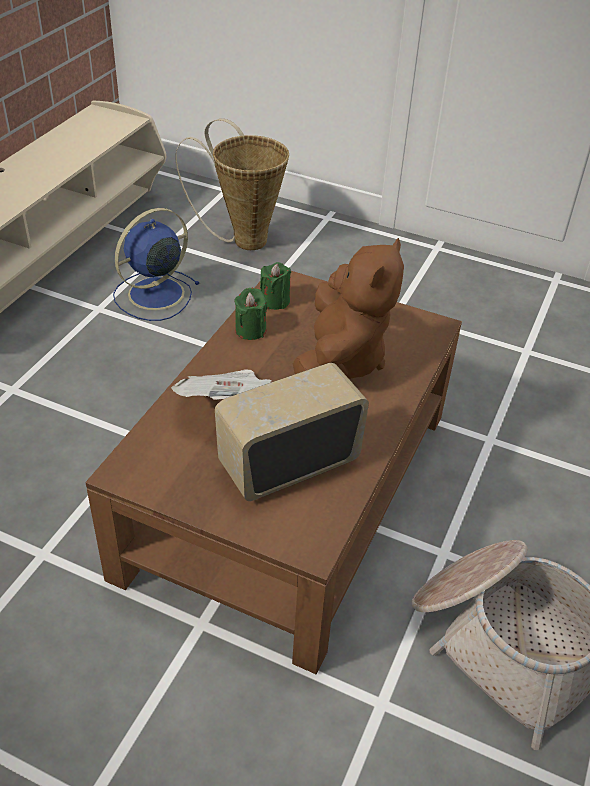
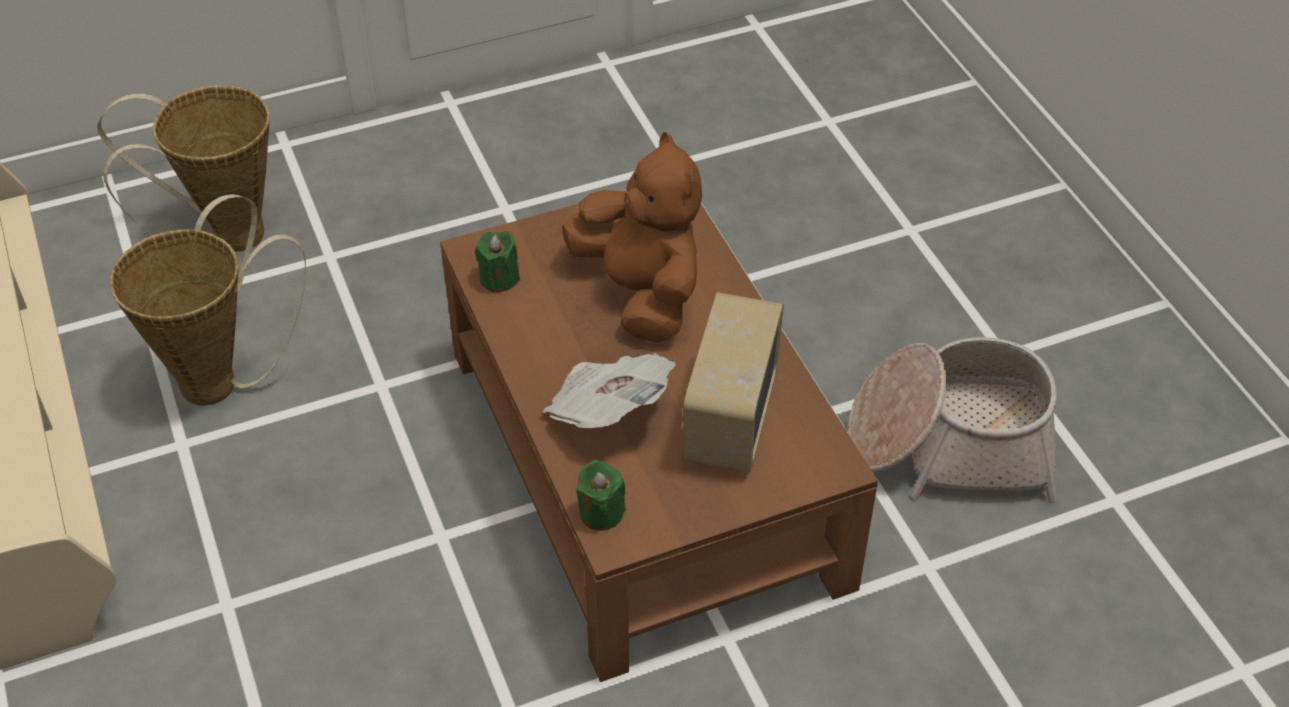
camera: 45 degrees left, 5 degrees up
(154, 295) = (221, 379): blue fan -> basket
(250, 330) = (521, 325): green candle -> green candle (601, 512)

